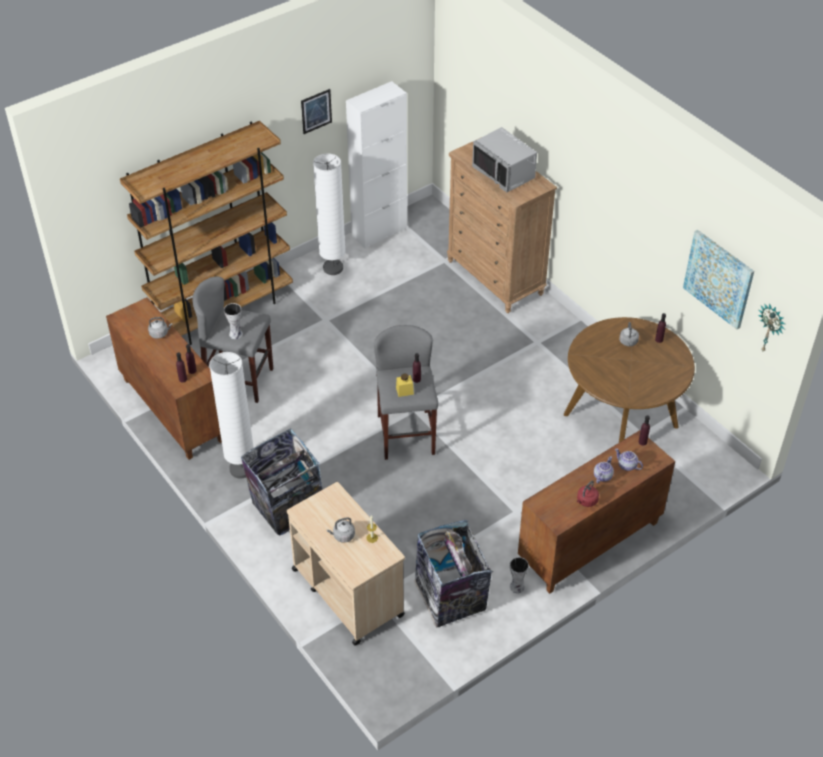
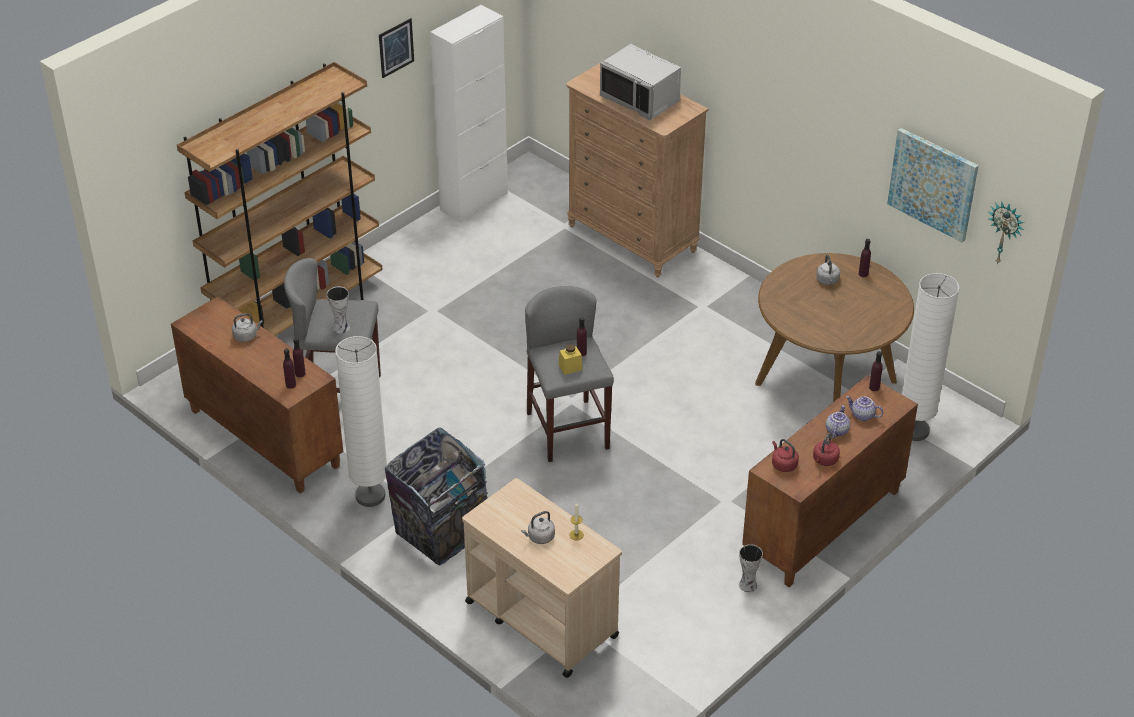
camera: 10 degrees left, 5 degrees down
(333, 268) = (426, 250): white floor lamp -> white floor lamp (914, 431)
(451, 598) = (671, 609): trash can -> none
(551, 500) = (783, 464): none -> red kettle

